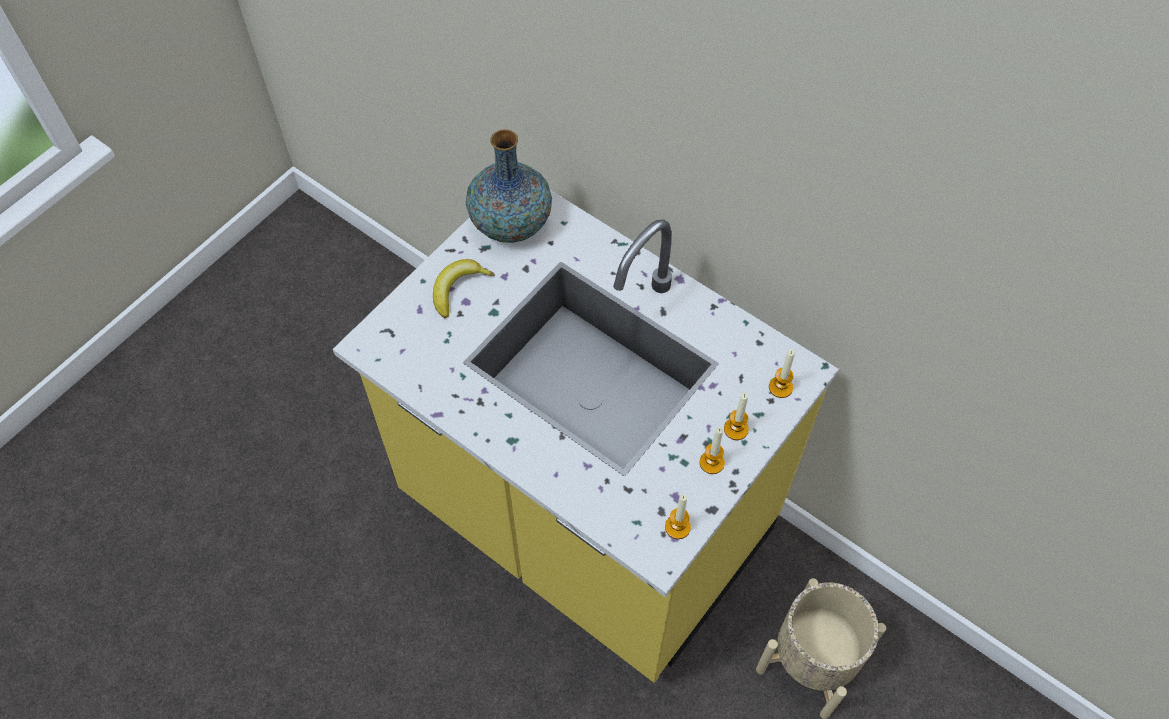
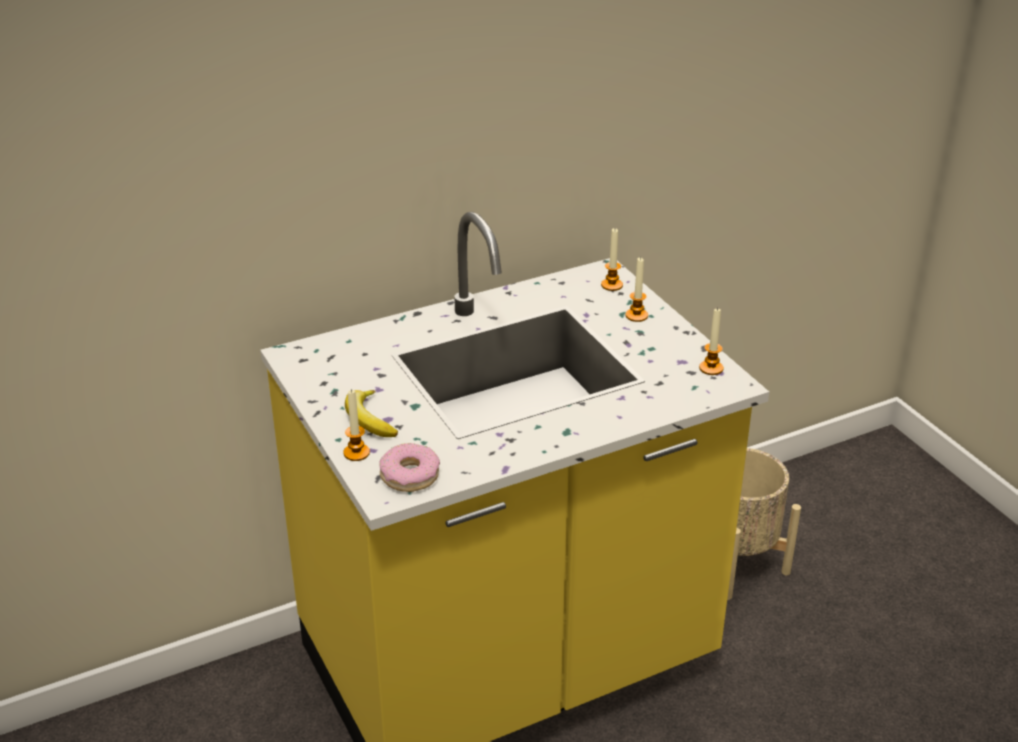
camera: 65 degrees left, 25 degrees down
(397, 350) = (409, 475): none -> donut
(510, 223) = (320, 369): vase -> none
(712, 463) = (660, 335): candle -> candle (356, 453)

